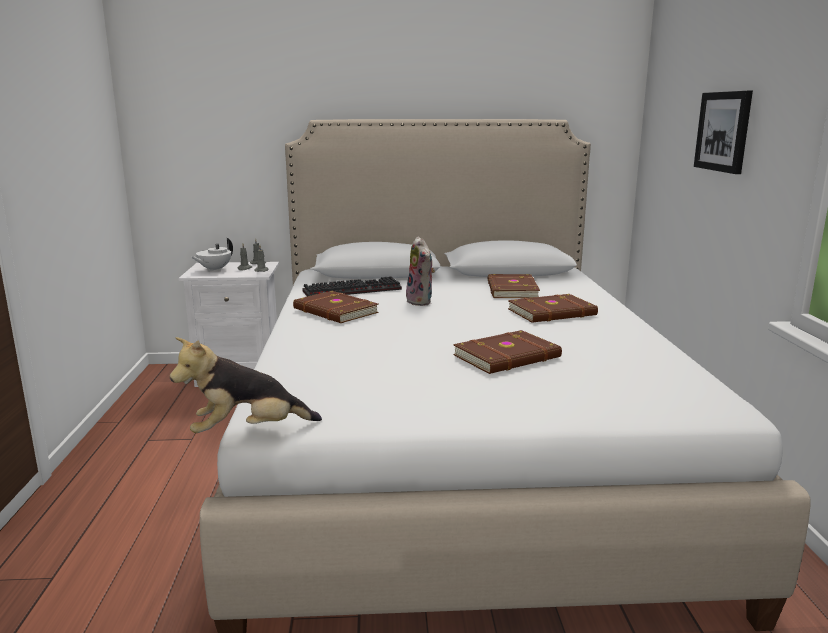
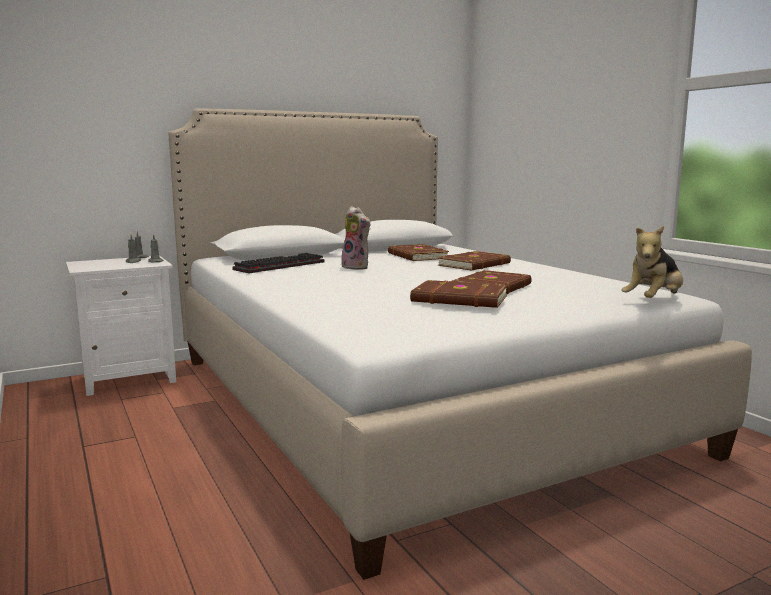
camera: 25 degrees left, 5 degrees down
(214, 270) = (100, 264): white teapot -> none
(247, 432) = (373, 349): plush toy -> plush toy (653, 301)
(334, 311) = (293, 278): brown book -> brown book (459, 299)
(724, 131) = (569, 116): picture -> none

